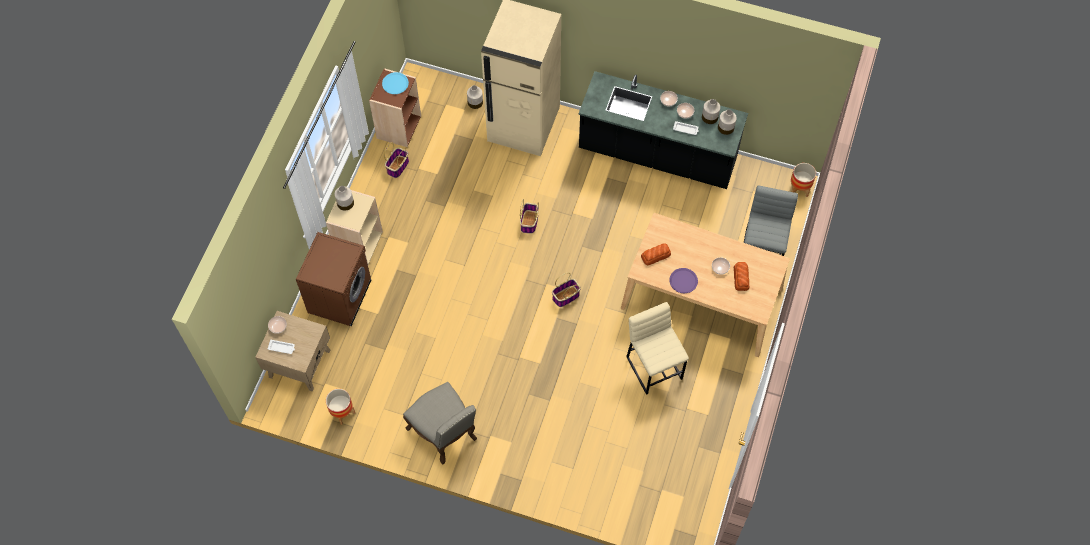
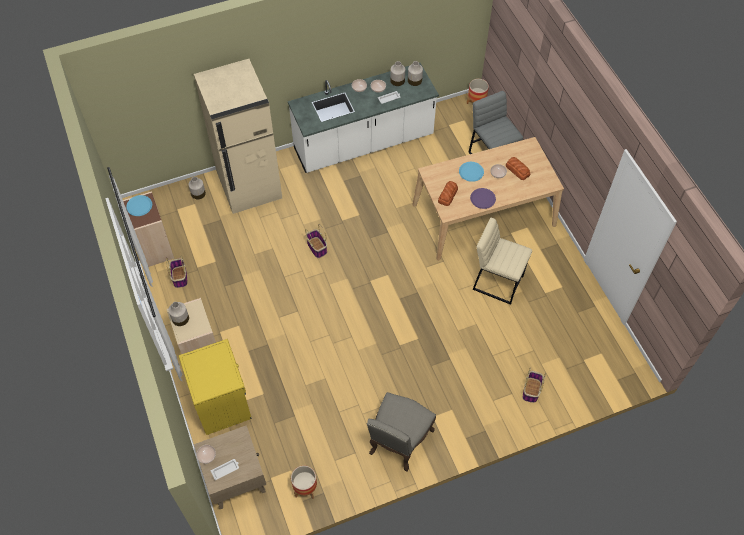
camera: 40 degrees left, 5 degrees down
(341, 297) = (222, 402): brown washing machine -> yellow washing machine
(444, 433) = (398, 442): grey chair -> grey chair turned 105 degrees clockwise
(565, 297) = (392, 280): basket -> basket (531, 390)
(657, 155) = (364, 144): black counter -> white counter
(697, 249) = (471, 172): none -> blue plate

